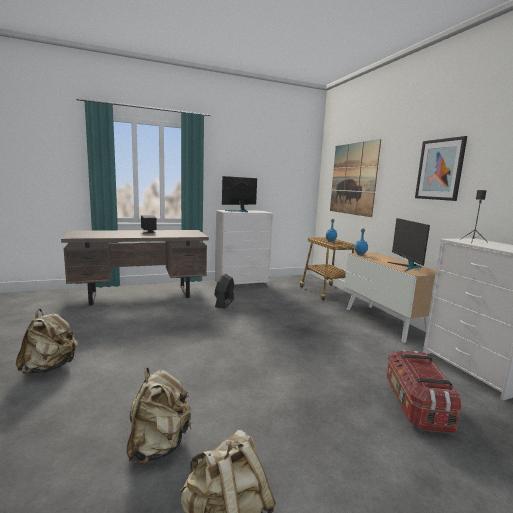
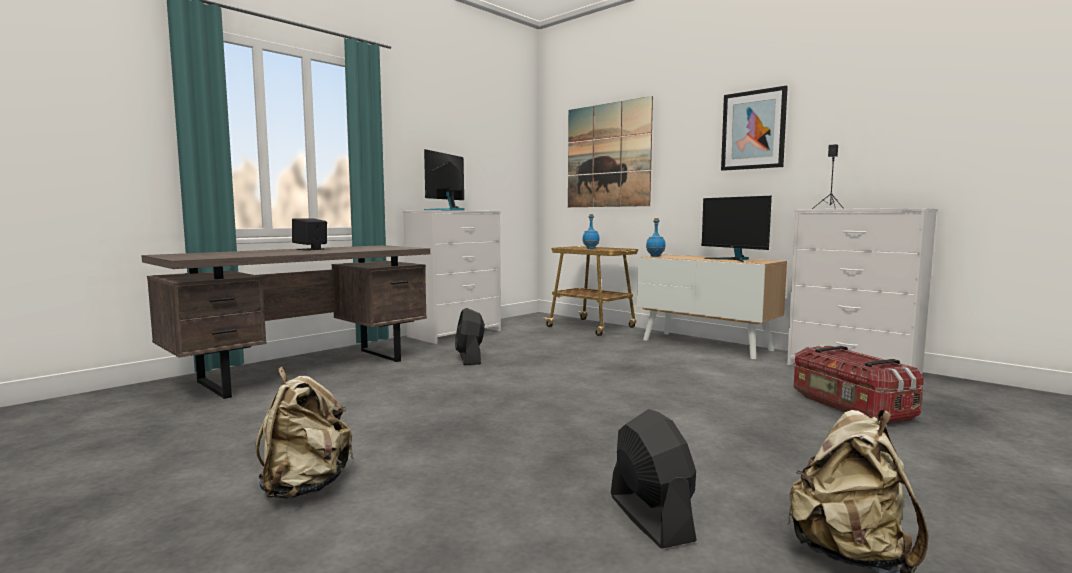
camera: 25 degrees left, 5 degrees down
(158, 445) = (650, 517): beige backpack -> black fan

